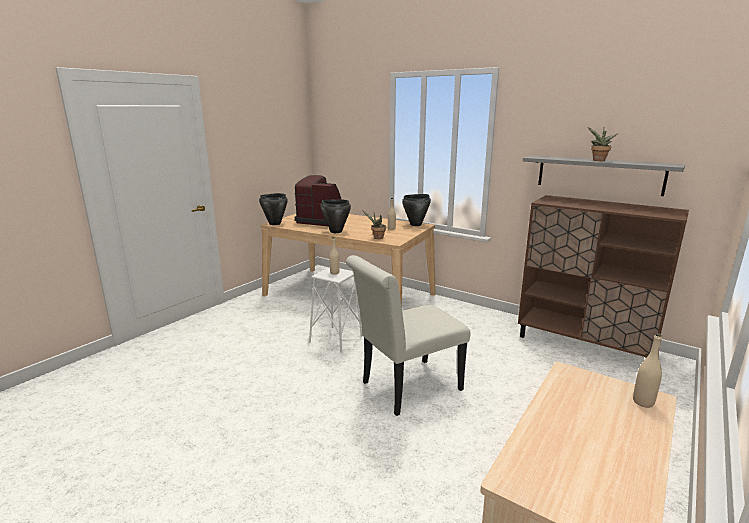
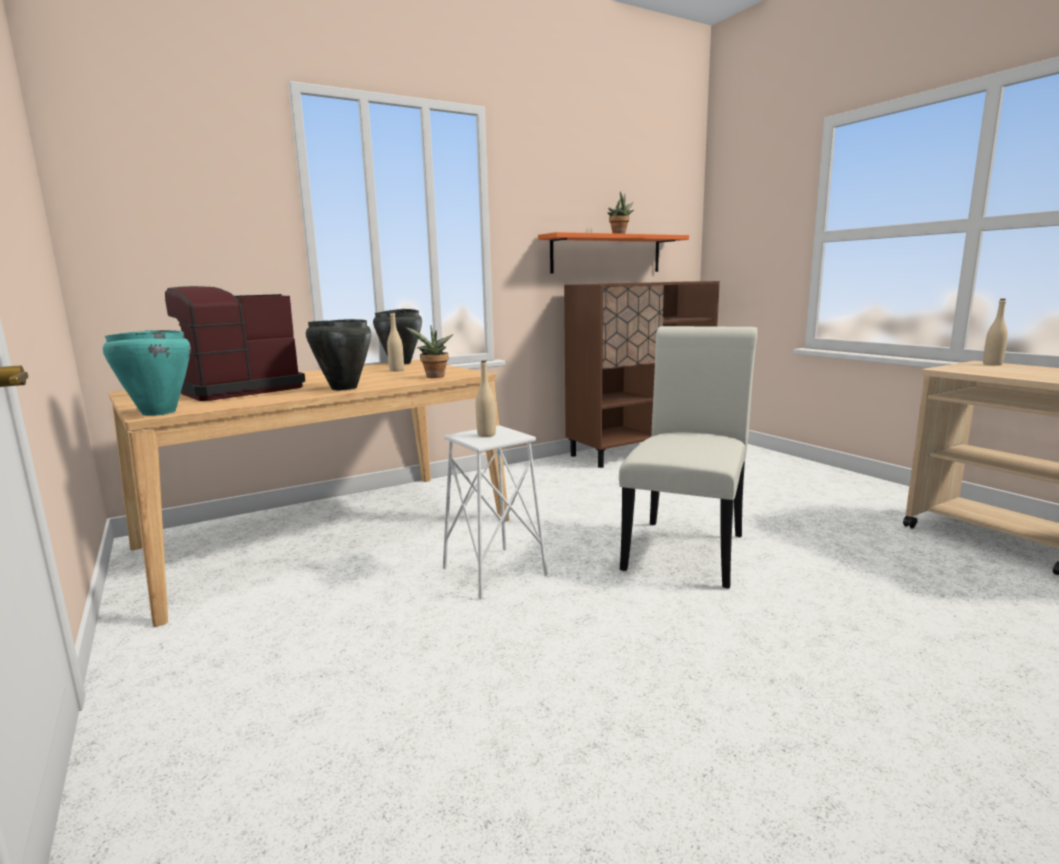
camera: 65 degrees left, 5 degrees down
(274, 224) = (158, 412): black cooking pot -> turquoise cooking pot
(406, 388) = (687, 547): white chair -> white chair turned 150 degrees counterclockwise
(599, 174) = (606, 254): grey shelf -> orange shelf

